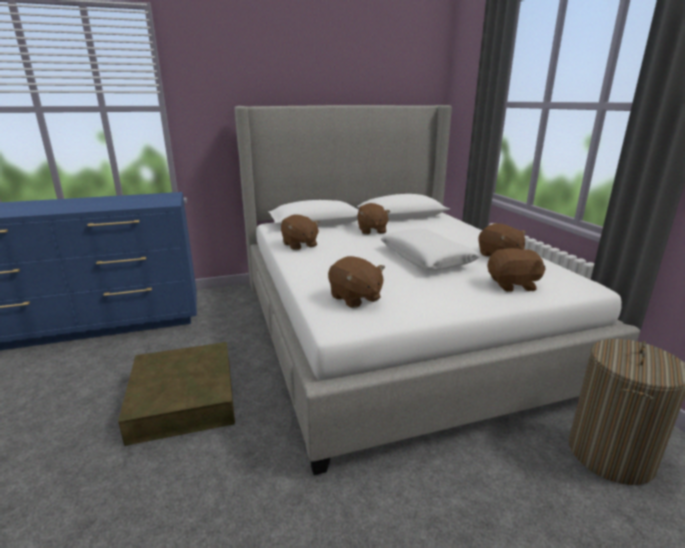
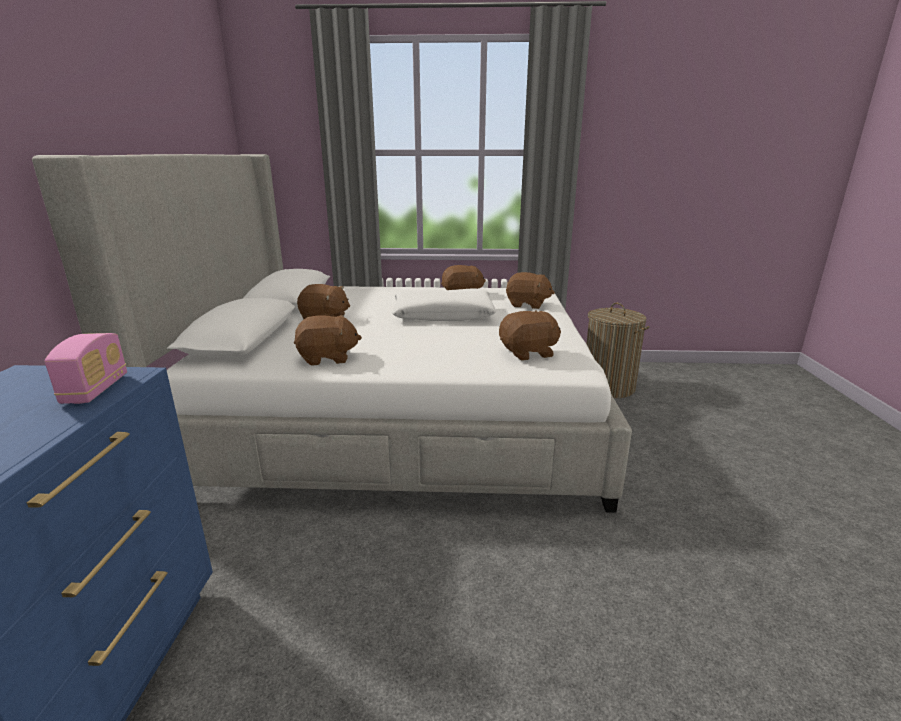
camera: 70 degrees left, 0 degrees up
(154, 203) = (96, 390): none -> radio
(183, 398) = (444, 613): brown storage box -> none
(513, 285) = (527, 305): brown plush toy -> brown plush toy turned 90 degrees clockwise

